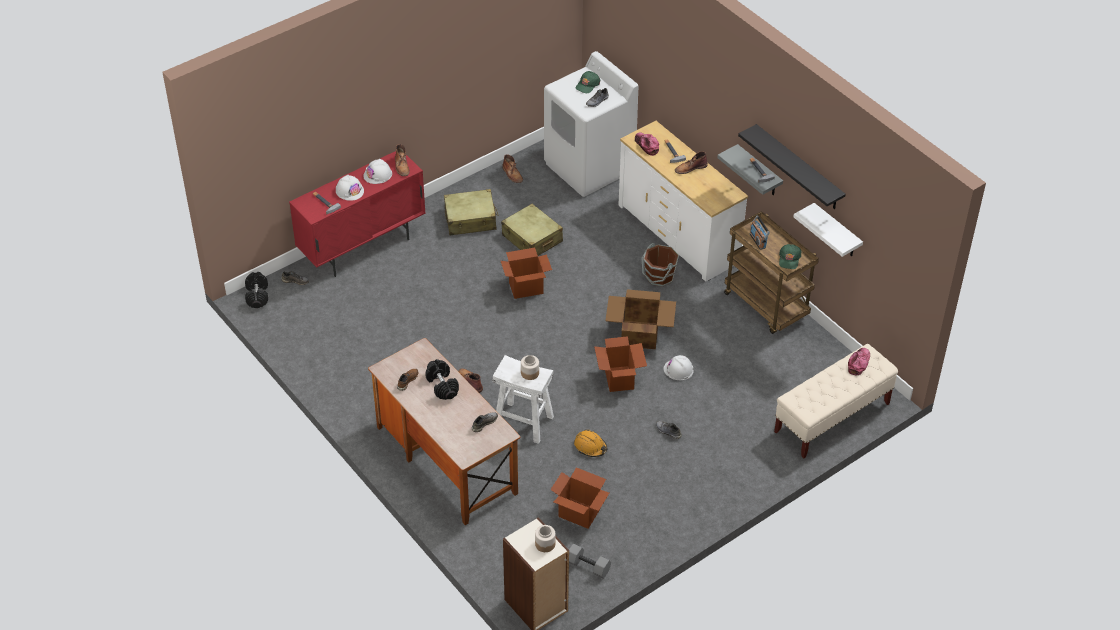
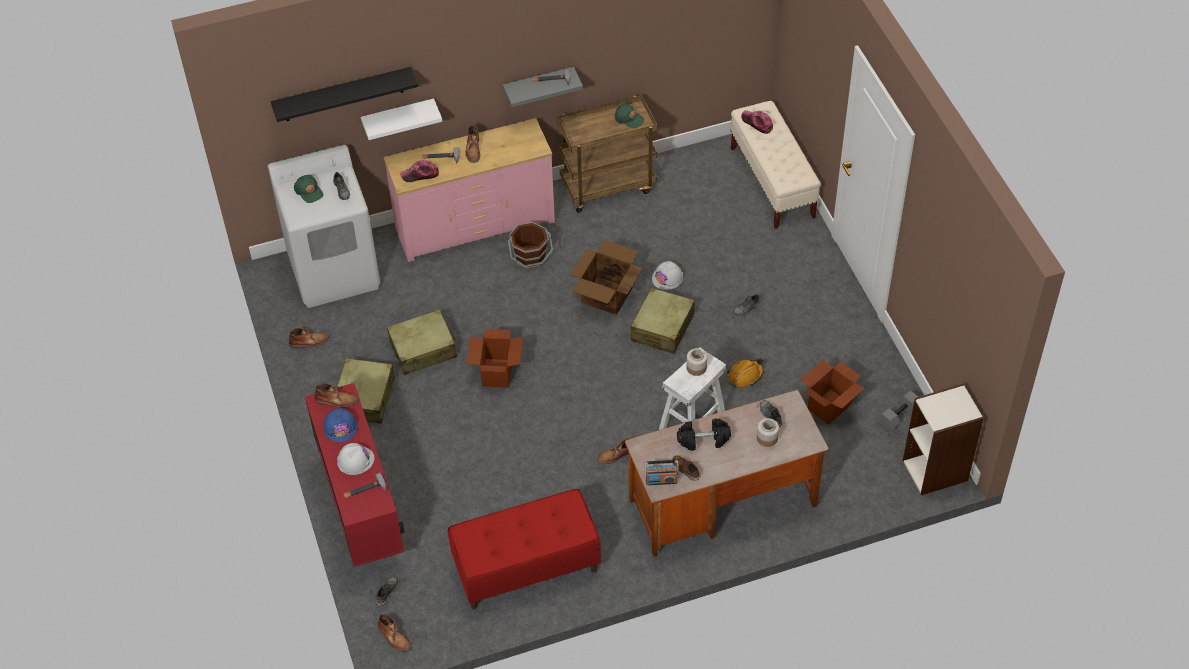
camera: 70 degrees left, 5 degrees up
(257, 296) = (394, 637): black dumbbell -> brown boot
(342, 353) = (526, 568): none -> red bench
(378, 174) = (340, 427): white hard hat -> blue hard hat
(545, 544) = (951, 400): jar -> jar (766, 438)
(619, 379) = (662, 328): cardboard box -> beige suitcase
(678, 233) = (474, 225): white dresser -> pink dresser
(758, 240) = (592, 133): radio -> radio (661, 480)
(798, 168) = (591, 38): black shelf -> black shelf (343, 94)
(836, 232) = (653, 54): white shelf -> white shelf (398, 118)

